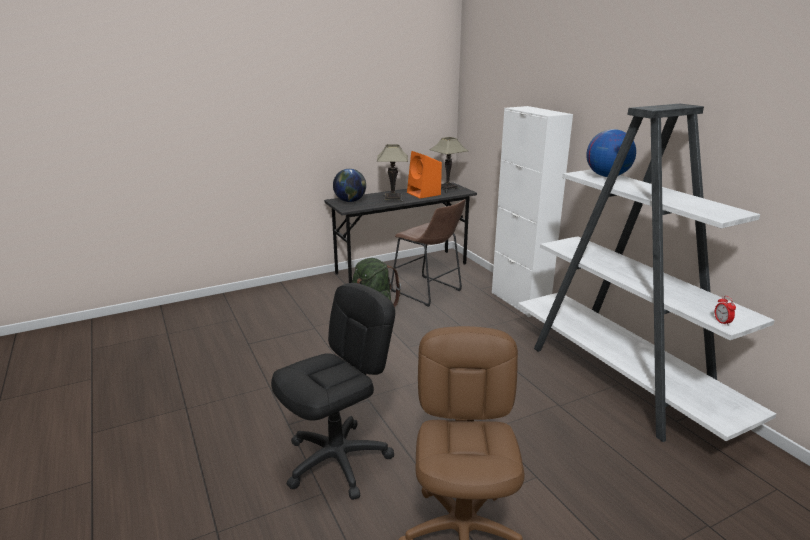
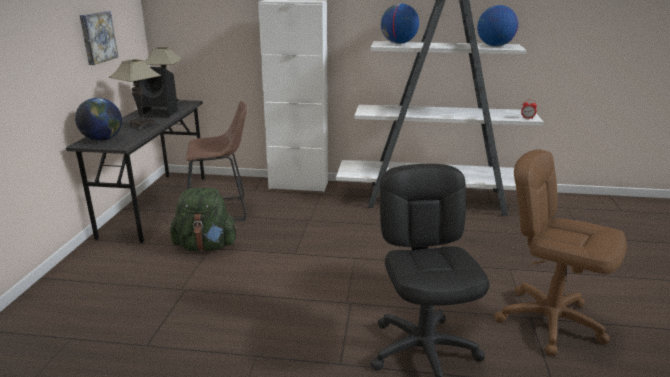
camera: 55 degrees left, 0 degrees up
(386, 122) = (97, 37): none -> picture
(424, 194) = (160, 113): orange speaker -> black speaker
(705, 207) = (495, 46): none -> globe

